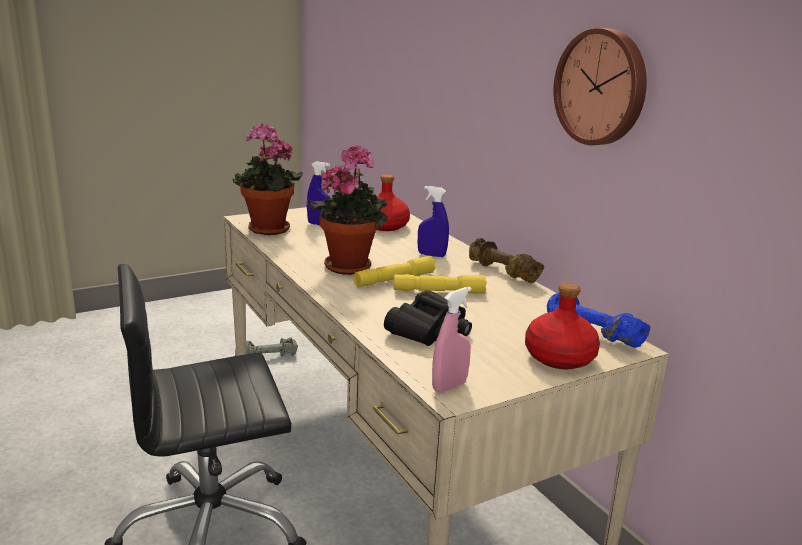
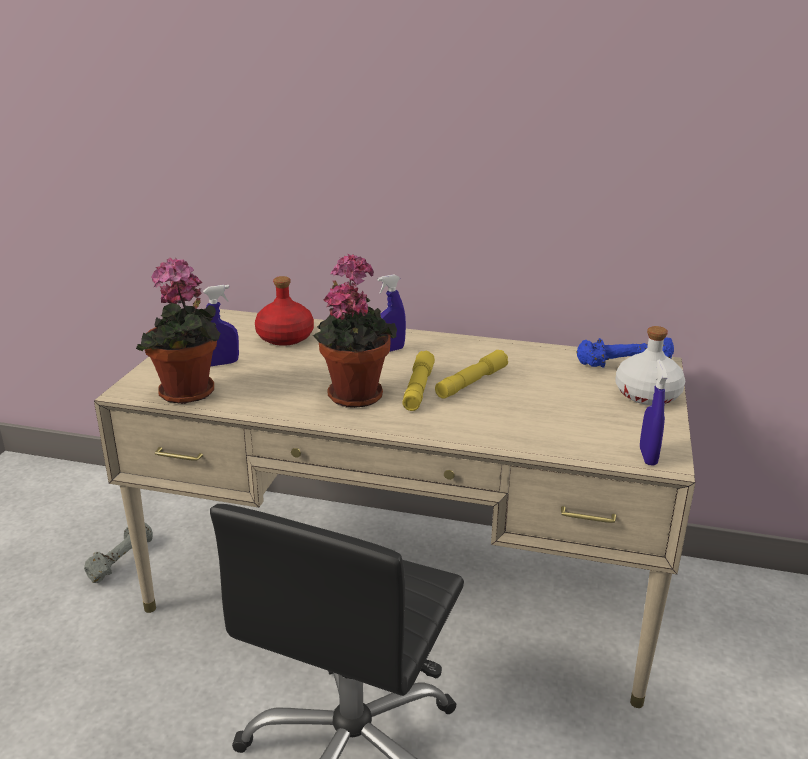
camera: 45 degrees left, 5 degrees up
(430, 331) = (543, 420): black binoculars -> none
(449, 386) = (648, 456): pink spray bottle -> blue spray bottle
(501, 272) = (470, 342): brown dumbbell -> none
(558, 357) = (646, 395): red bottle -> white bottle
(602, 87) = (568, 138): wall clock -> none

